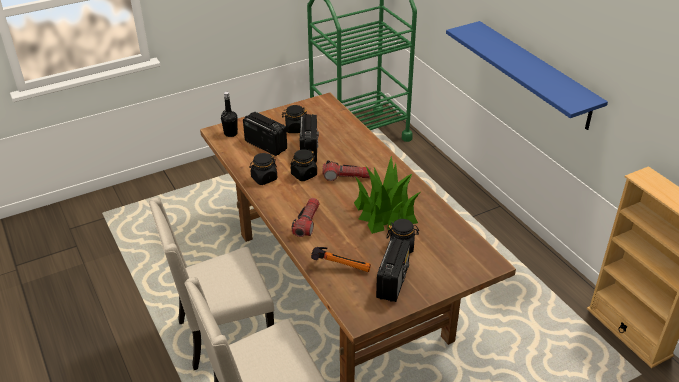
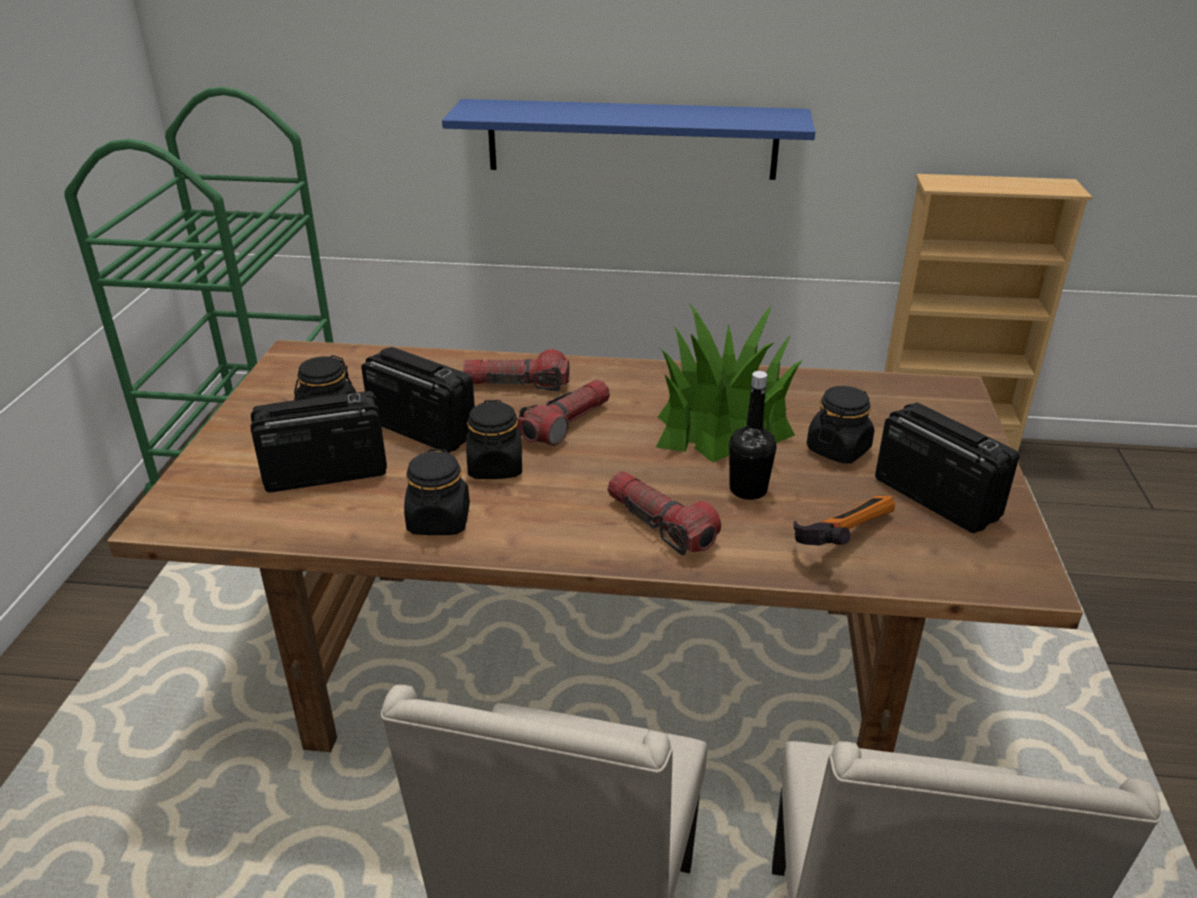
camera: 55 degrees left, 5 degrees down
(230, 133) = (205, 502): black bottle -> black bottle (748, 490)
(360, 154) = (517, 385): none -> flashlight

